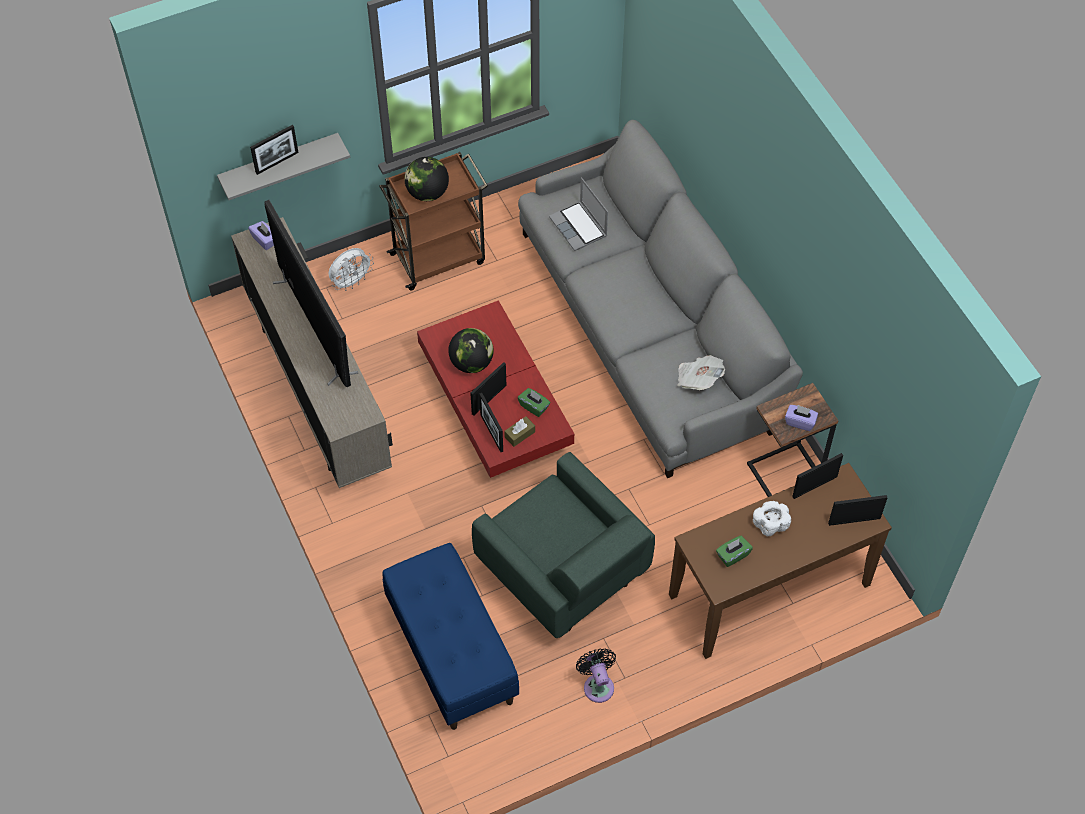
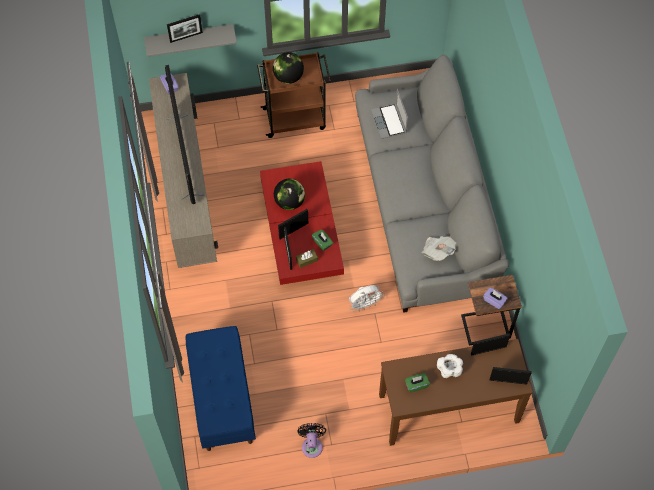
camera: 15 degrees right, 5 degrees up
(351, 282) = (231, 123): white fan -> white fan (365, 304)
(564, 573) = (313, 362): green armchair -> none

